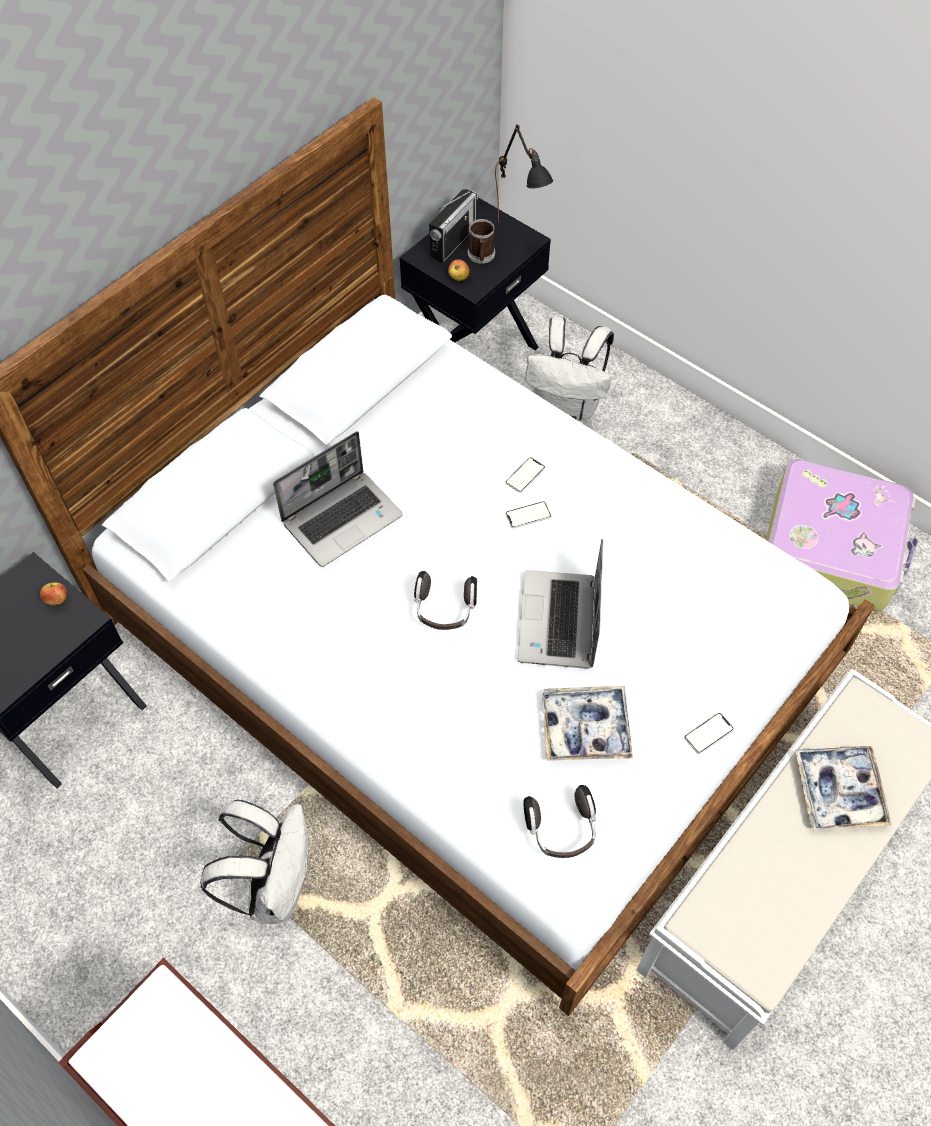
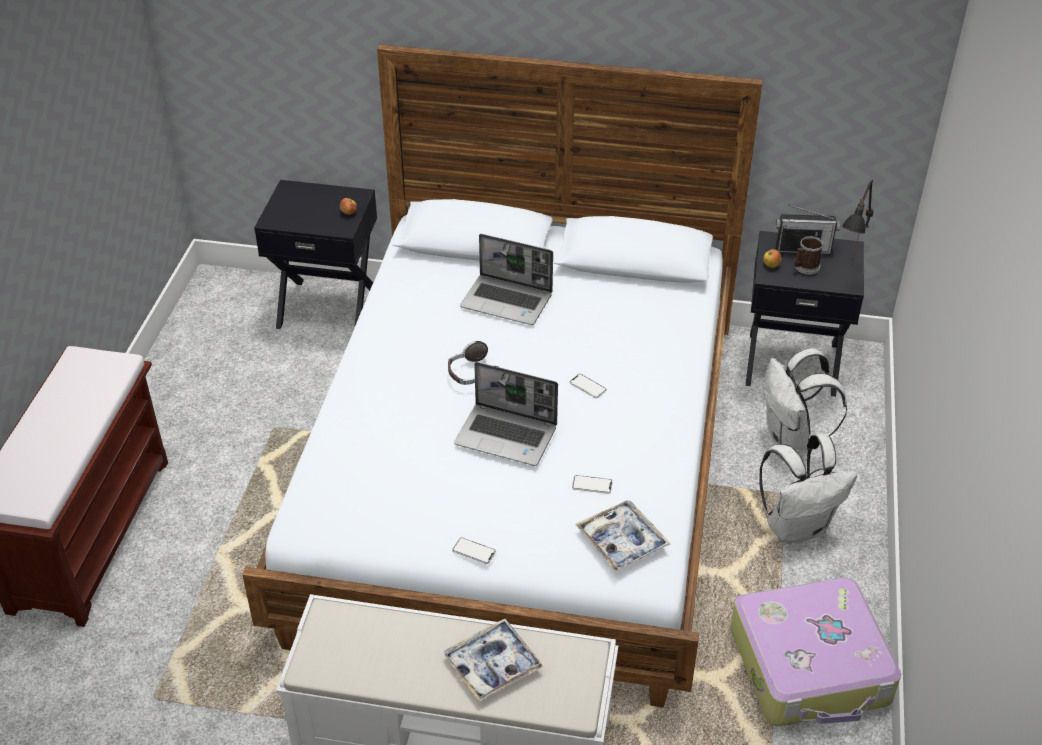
camera: 60 degrees right, 15 degrees down
(275, 886) = (272, 454): white backpack -> white backpack (797, 526)
(525, 475) = (622, 371): phone -> phone (592, 485)
(560, 622) = (507, 436): laptop -> laptop turned 135 degrees counterclockwise
(561, 830) = (340, 497): headphones -> none
(585, 728) = (428, 480): tray -> tray (622, 541)

